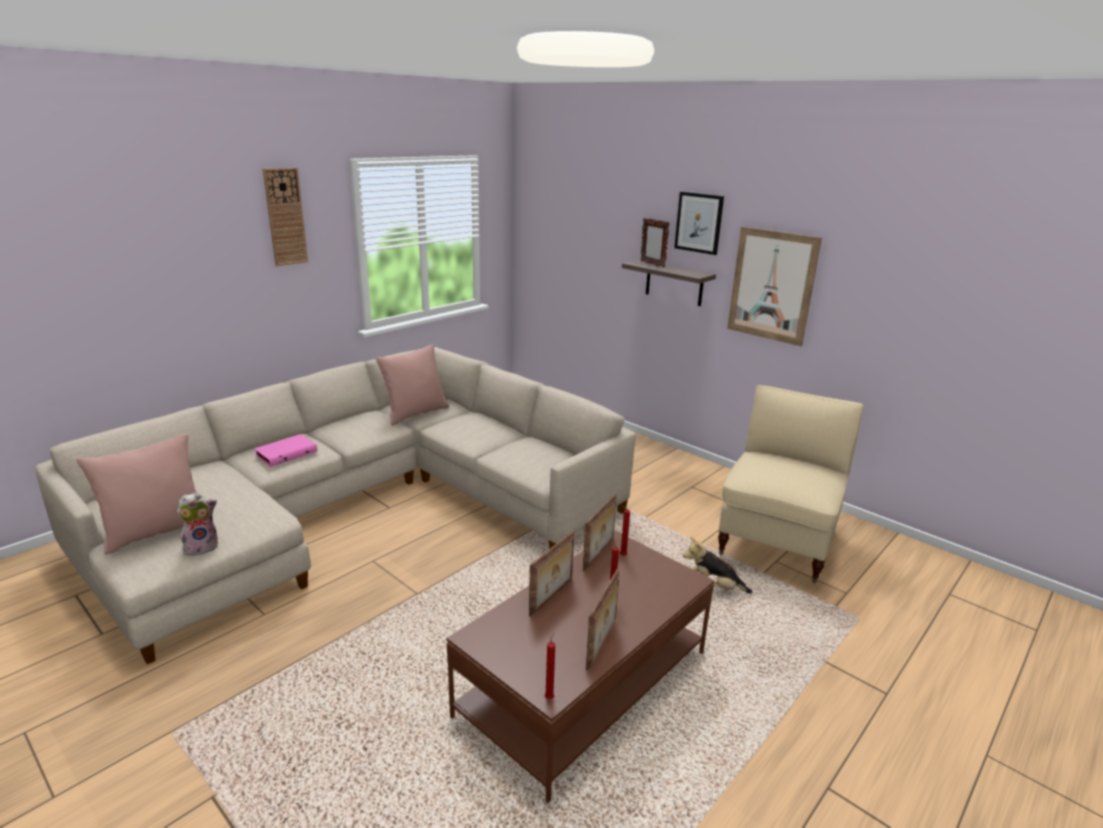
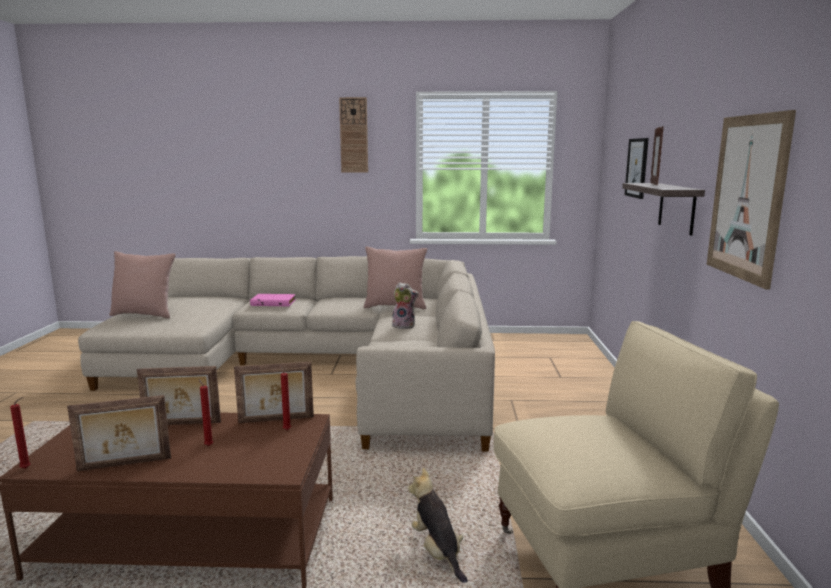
camera: 50 degrees right, 10 degrees down
(202, 547) = (142, 327): plush toy -> plush toy (404, 326)
(699, 223) = (697, 124): picture -> picture (637, 168)

